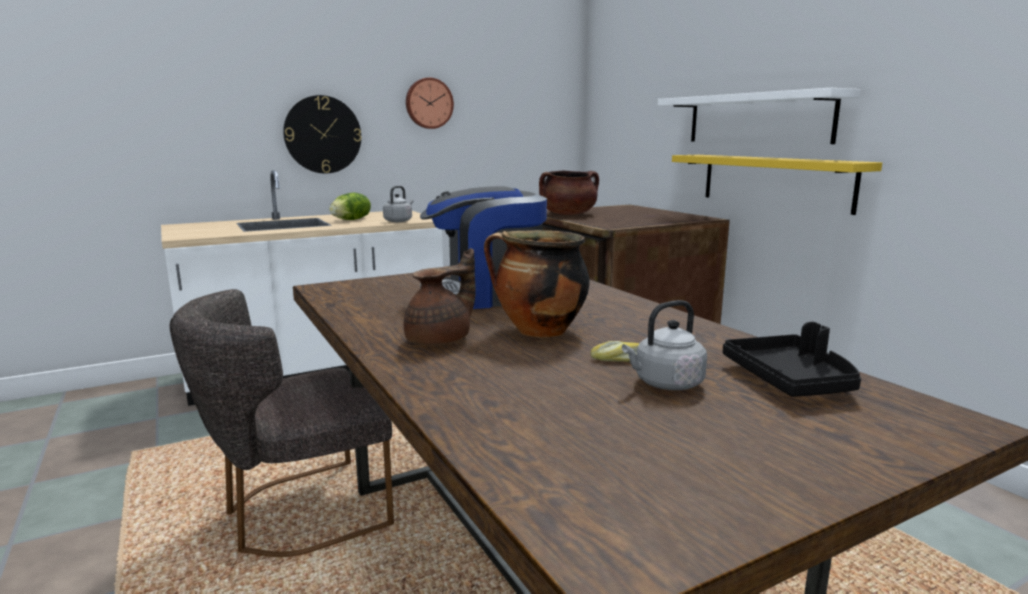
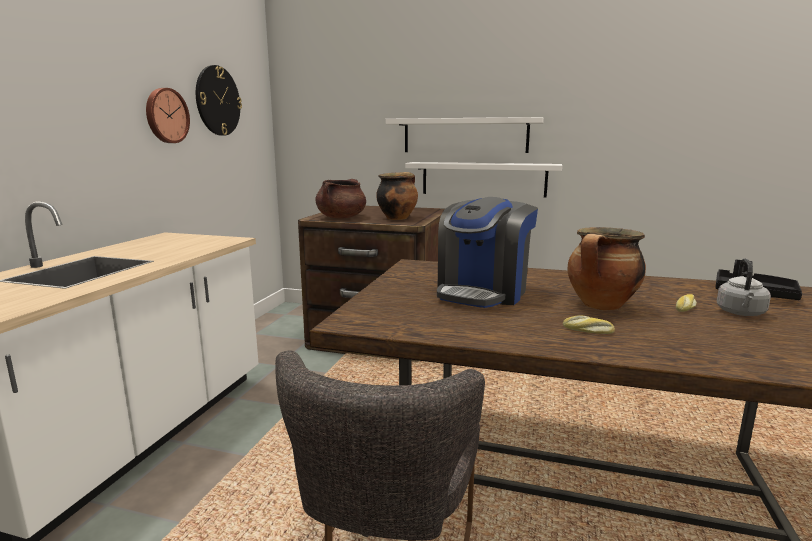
camera: 45 degrees left, 0 degrees up
(323, 134) = (67, 152): wall clock -> wall clock (218, 101)
(351, 220) = (151, 251): lettuce -> none
(399, 221) = (211, 244): grey kettle -> none
(441, 340) = (587, 331): brown teapot -> bread
(618, 221) = (397, 218): none -> cooking pot
(774, 181) = (483, 179): yellow shelf -> white shelf

